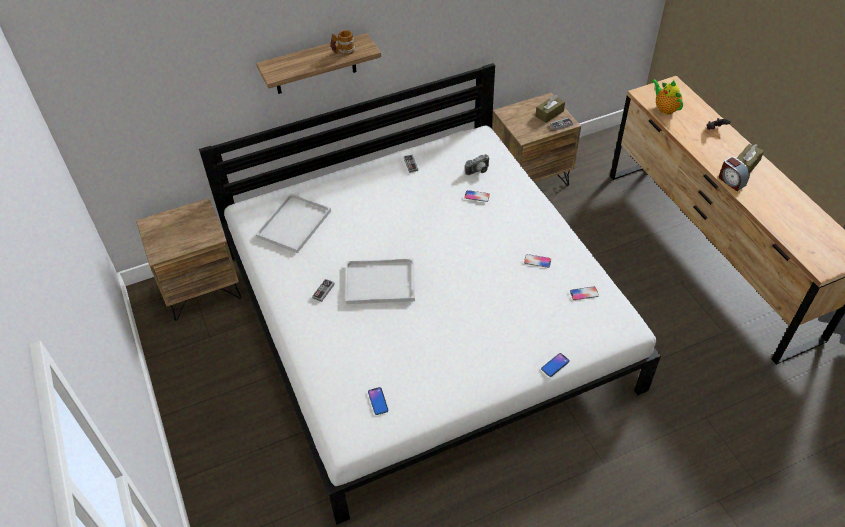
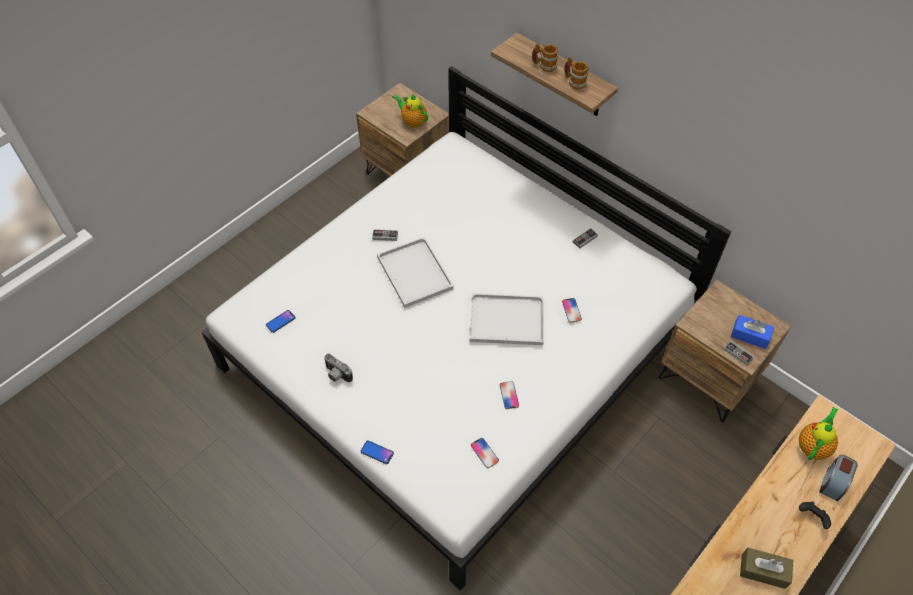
camera: 65 degrees right, 5 degrees up
(197, 226) = (412, 121): none -> teapot
(294, 223) = (455, 183): white tray -> white tray (508, 319)
(311, 60) = (544, 65): none -> mug
(478, 171) = (609, 299): camera -> camera (336, 375)
(549, 113) = (750, 336): brown tissue box -> blue tissue box
(731, 181) = (718, 557): alarm clock -> alarm clock (832, 483)

